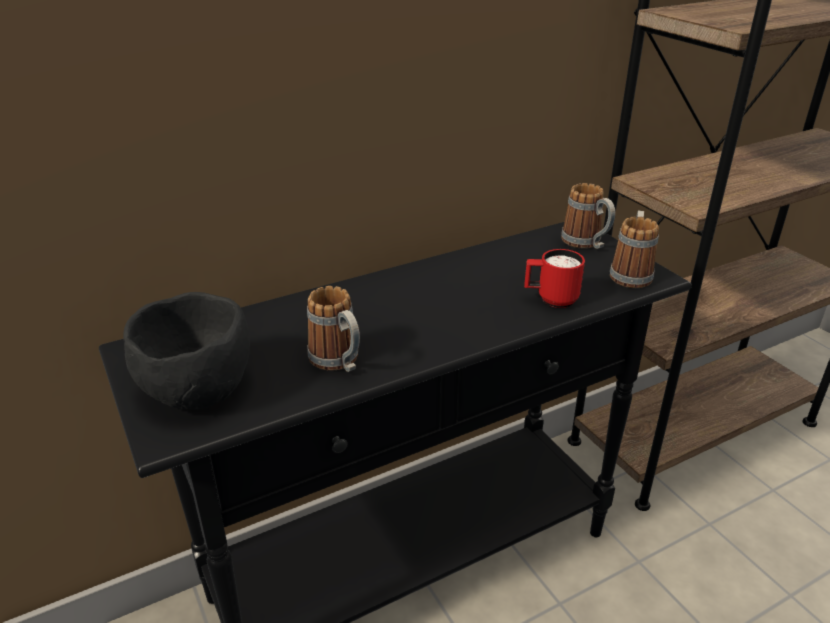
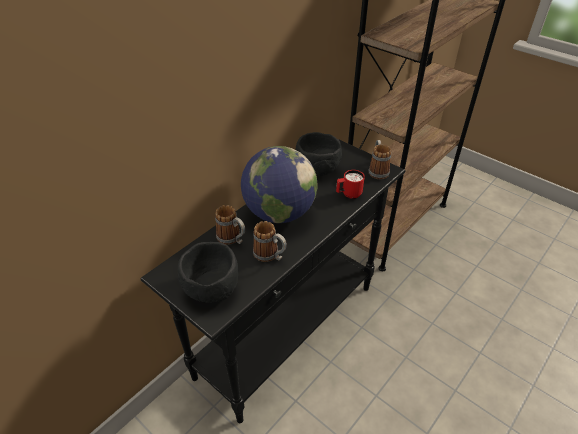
camera: 20 degrees left, 10 degrees up
(400, 302) = (279, 213): none -> globe
(510, 253) = (317, 170): none -> black bowl
(586, 244) = (350, 156): mug -> mug (232, 239)

